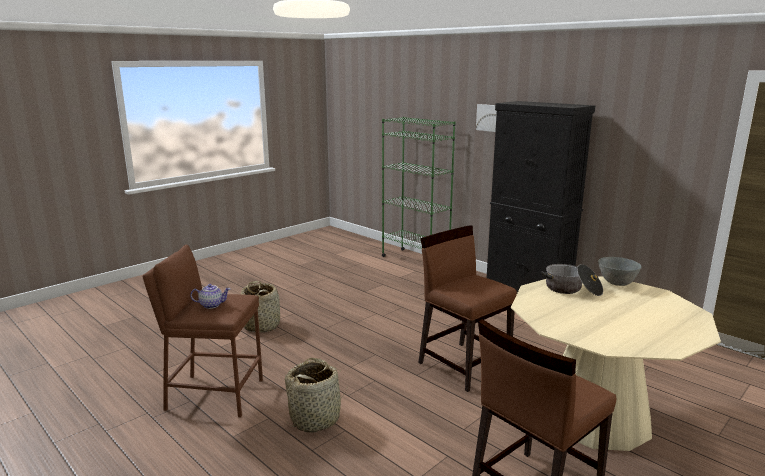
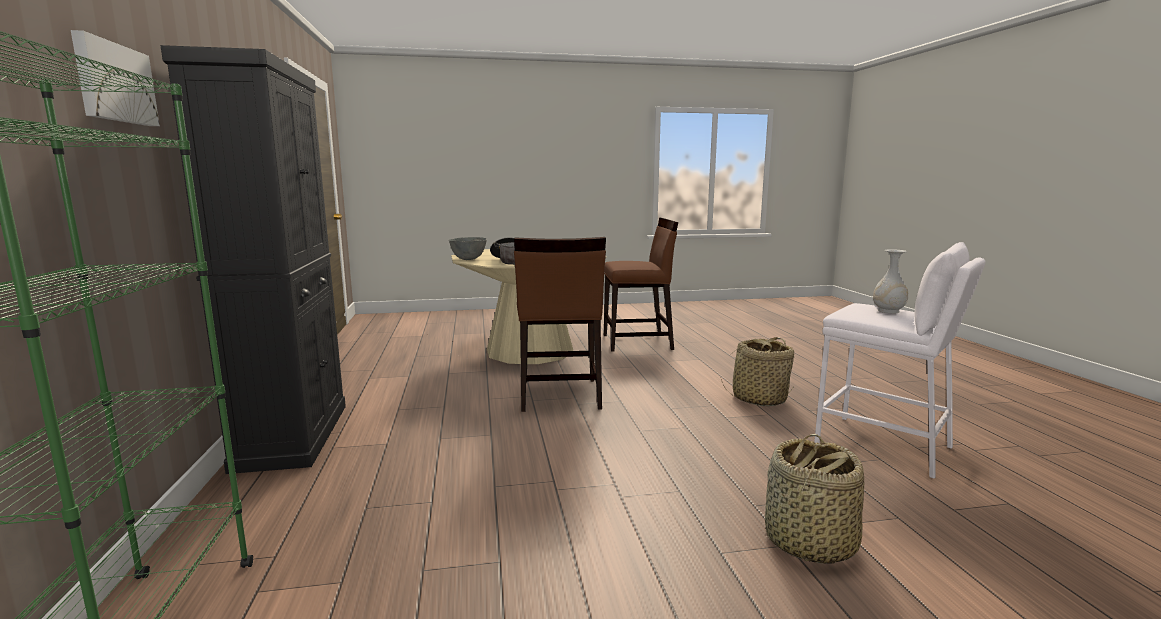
camera: 145 degrees left, 5 degrees down
(212, 305) = (888, 311): teapot -> white vase
(214, 394) = (883, 445): brown stool -> white stool

